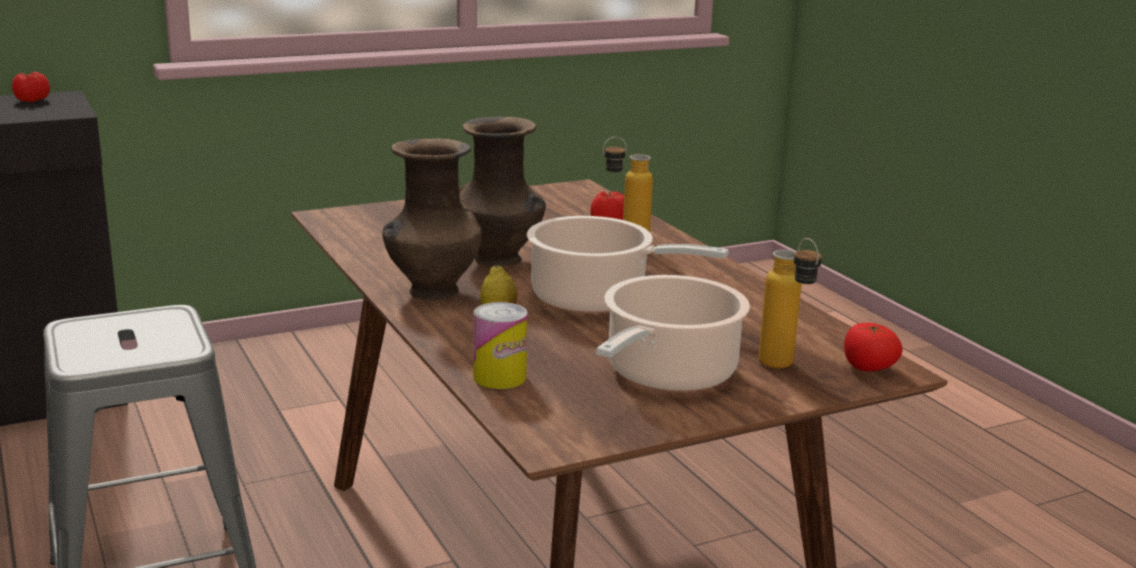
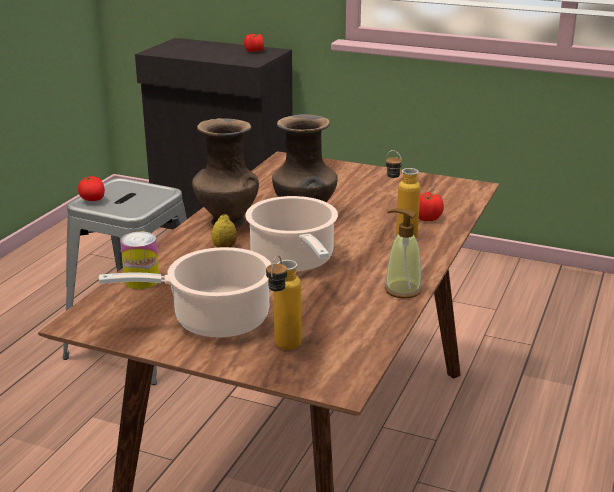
camera: 50 degrees right, 5 degrees up
(742, 285) = (402, 290): none -> soap dispenser
(868, 368) = (330, 376): tomato -> tomato (93, 199)

